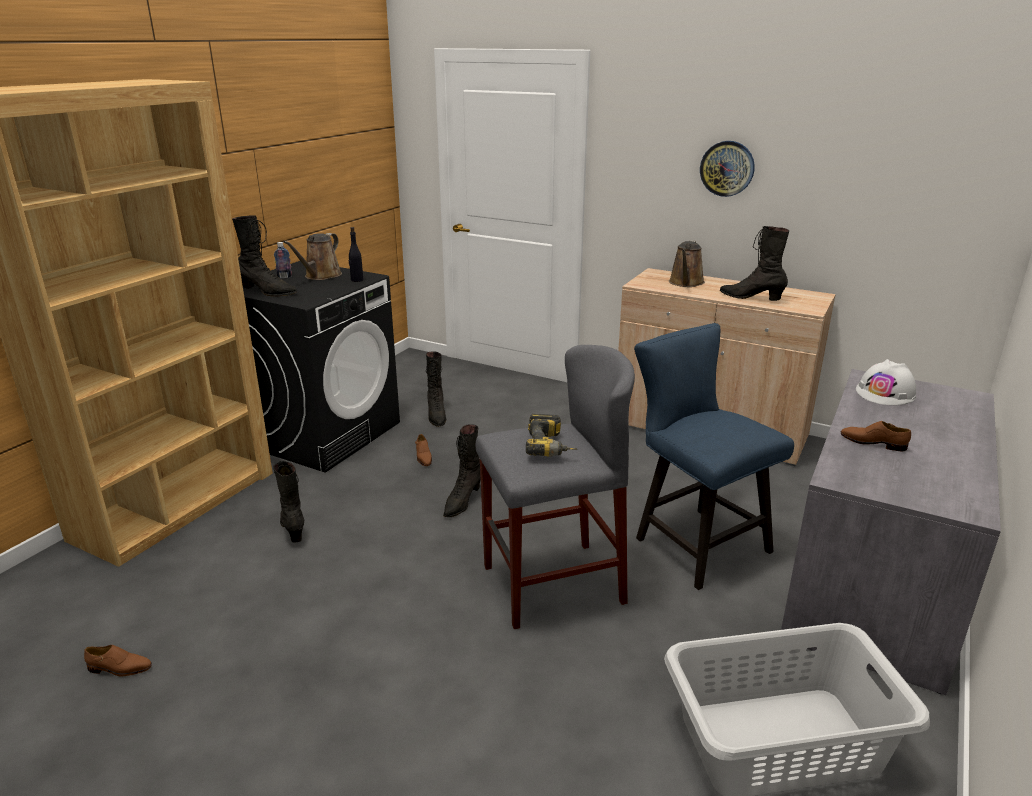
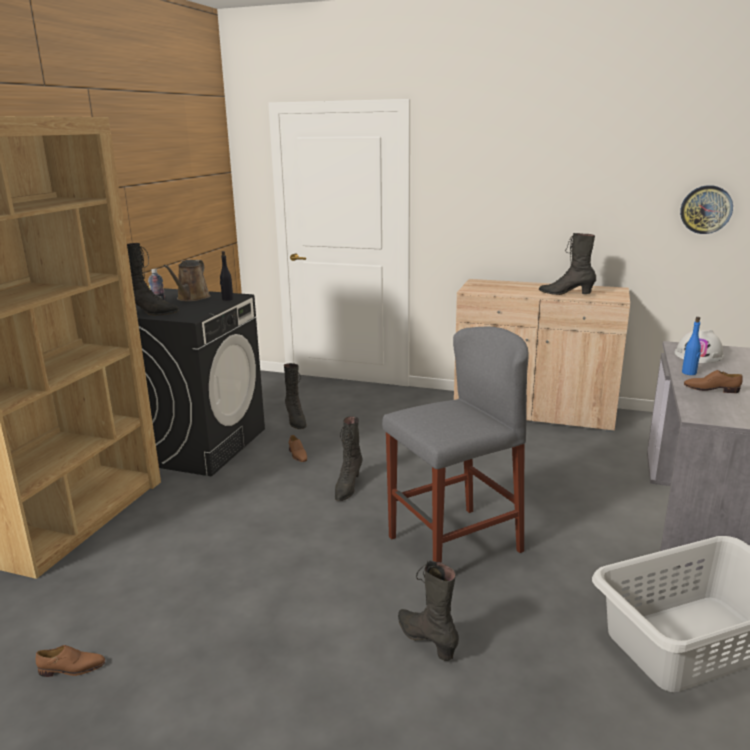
camera: 10 degrees left, 5 degrees down
(293, 528) = (199, 526): black boot -> black boot (426, 640)
(551, 447) = (455, 416): power drill -> none
(686, 283) = (507, 287): brown watering can -> none
(694, 541) = (558, 497): blue chair -> none
(727, 168) = (532, 191): wall clock -> wall clock (706, 209)
(858, 417) = (689, 373): none -> blue bottle

